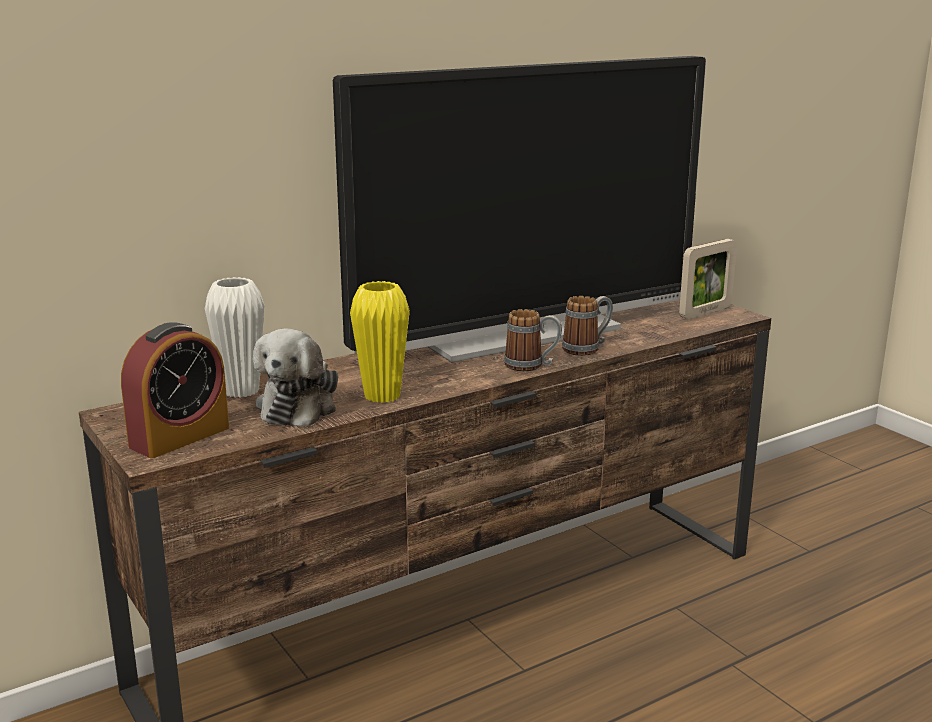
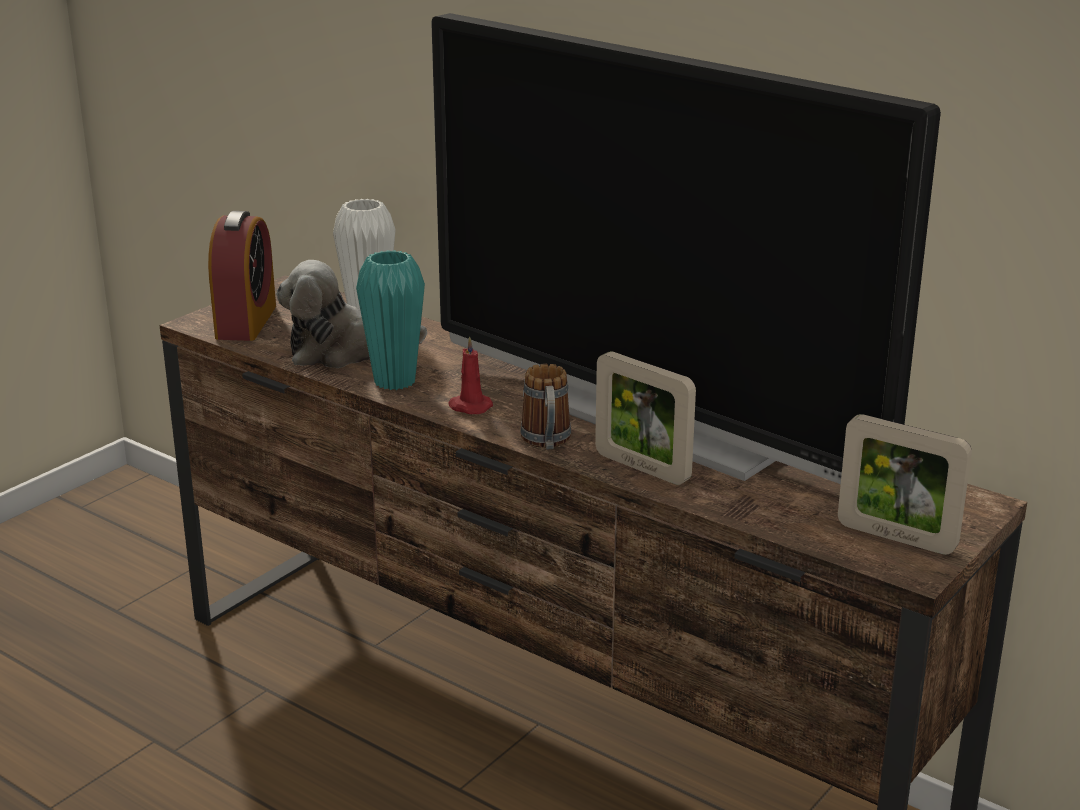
camera: 70 degrees right, 5 degrees up
(180, 437) = (246, 322): alarm clock -> alarm clock turned 105 degrees counterclockwise
(382, 396) = (394, 381): yellow vase -> turquoise vase
(453, 379) = (469, 407): none -> red candle
(587, 348) = (642, 468): mug -> picture frame

